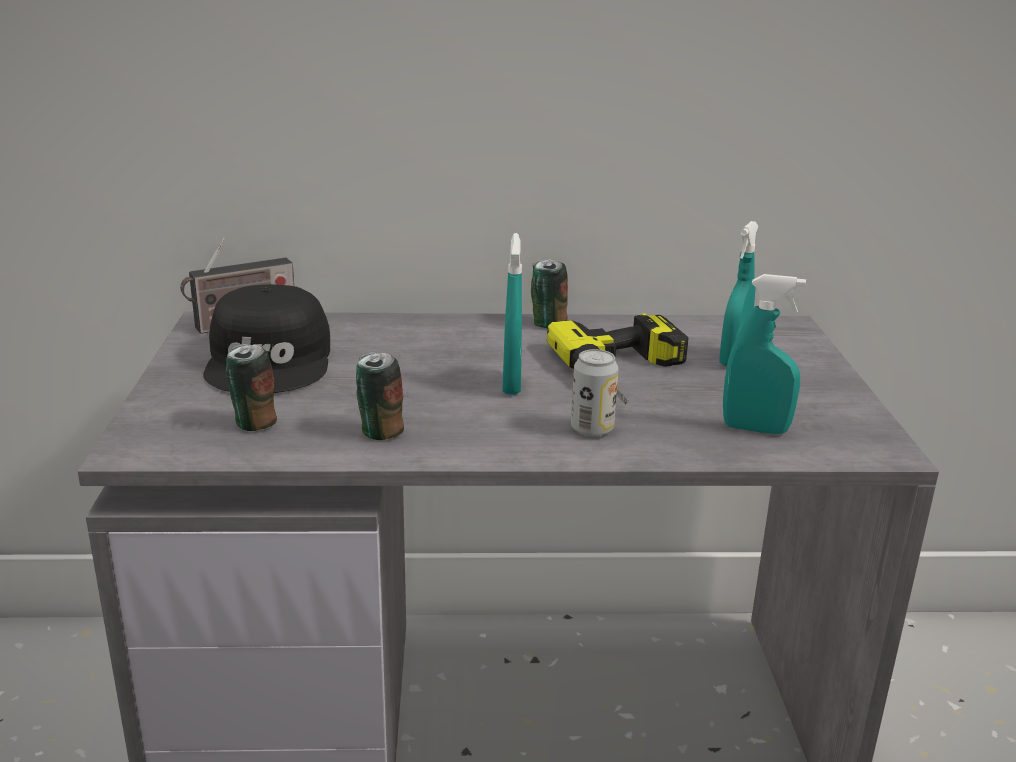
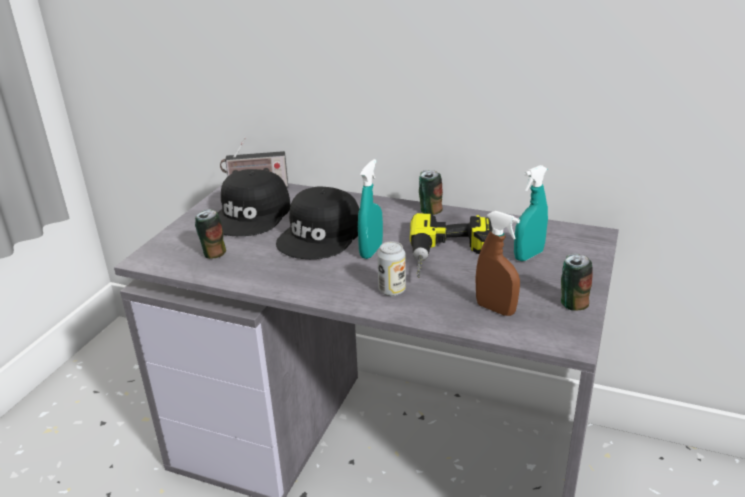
camera: 25 degrees right, 5 degrees up
(380, 432) = (272, 270): can -> can (572, 303)
(414, 374) = (321, 235): none -> black cap
(755, 429) = (495, 309): turquoise spray bottle -> brown spray bottle

